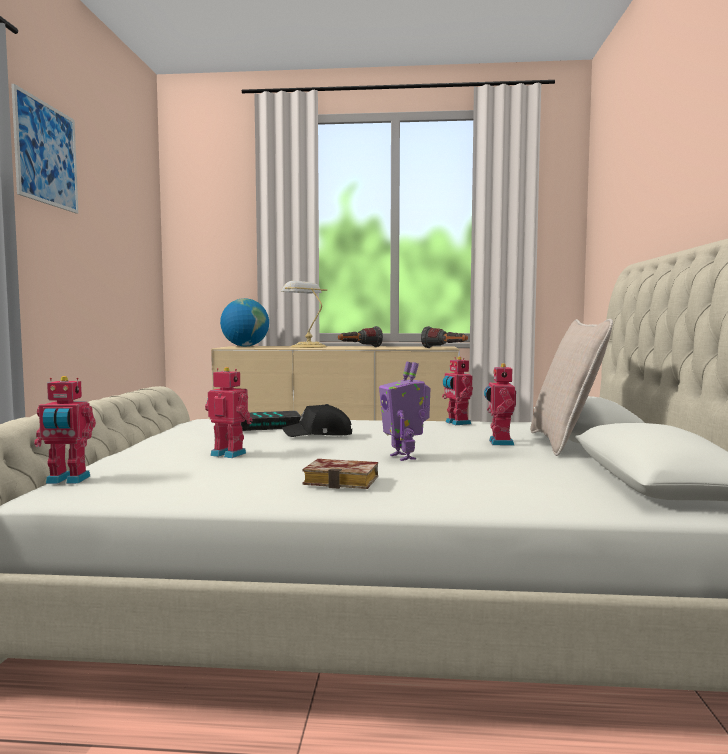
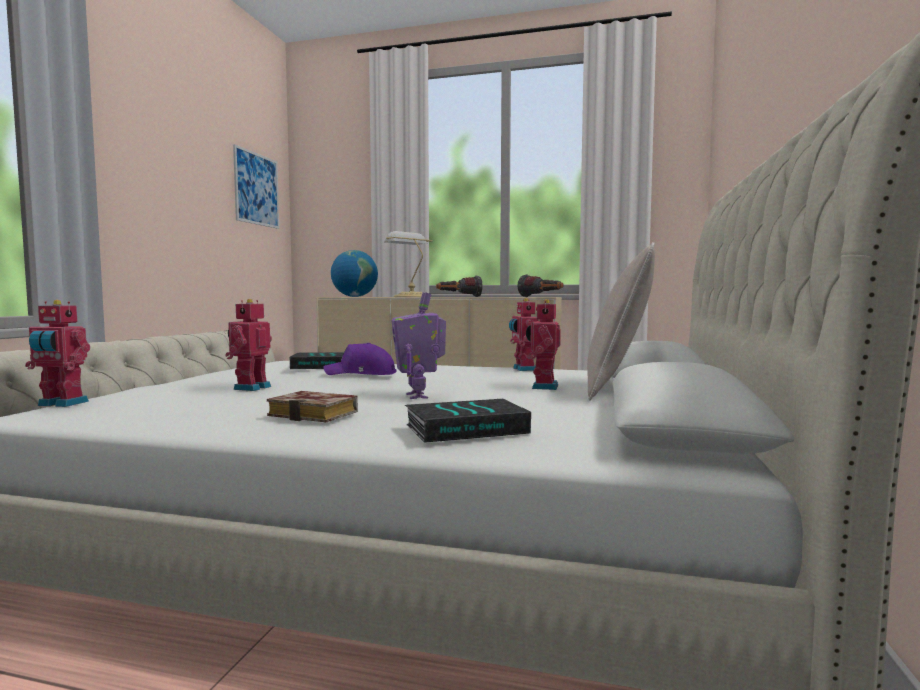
camera: 10 degrees right, 0 degrees up
(46, 154) = (146, 110): picture -> picture (256, 189)
(230, 454) = (250, 388): toy robot -> toy robot turned 105 degrees counterclockwise
(319, 434) = (361, 374): black cap -> purple cap
(495, 489) = (467, 428): none -> book

